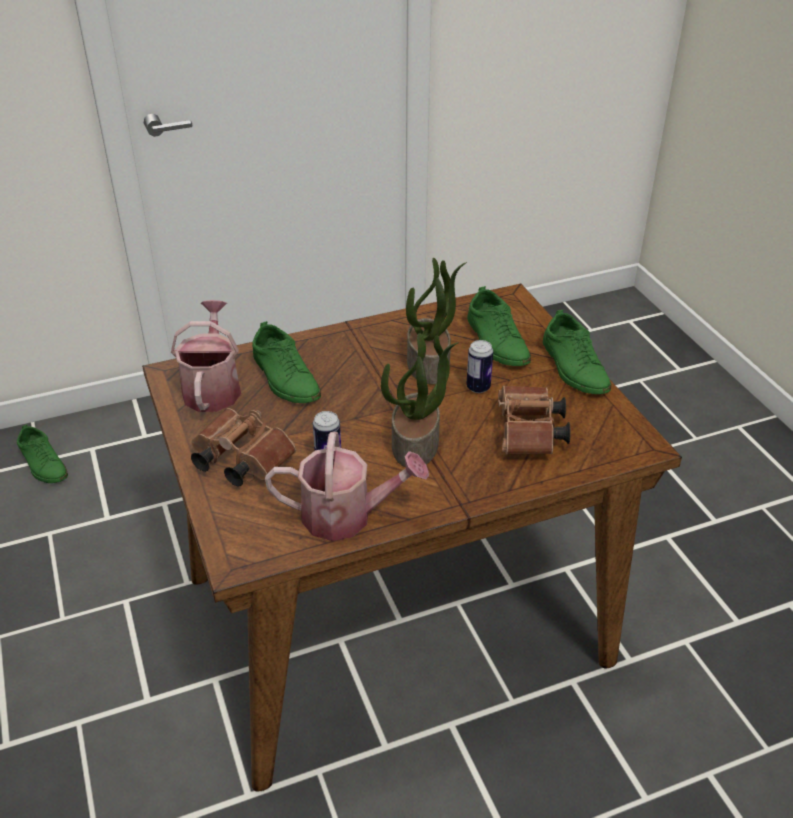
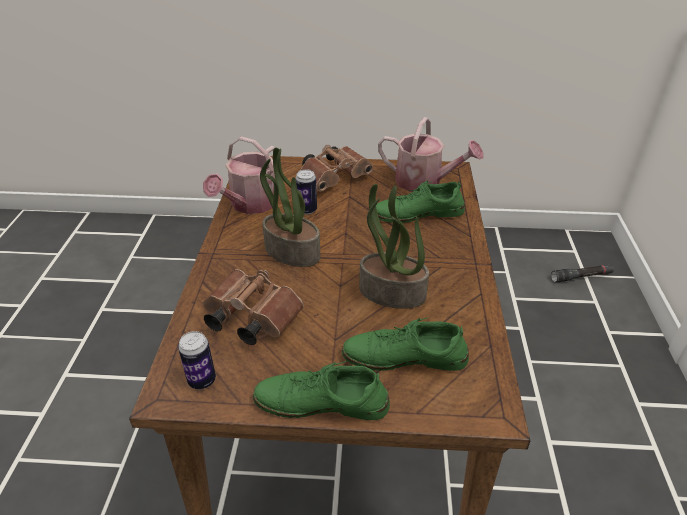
camera: 115 degrees right, 0 degrees up
(43, 464) = (581, 277): green shoe -> black flashlight
(478, 387) = (336, 312): can -> can (202, 380)

